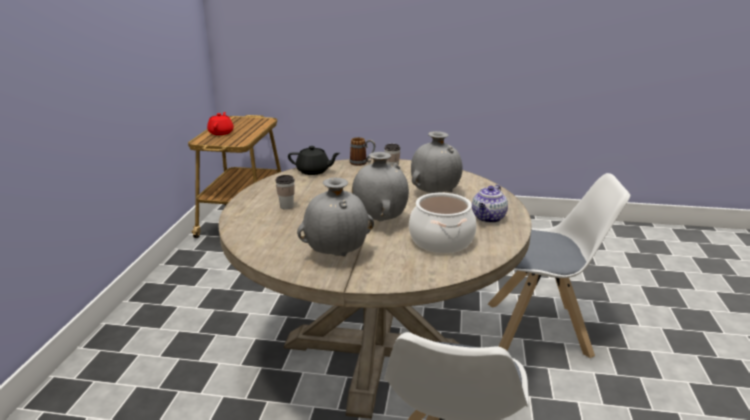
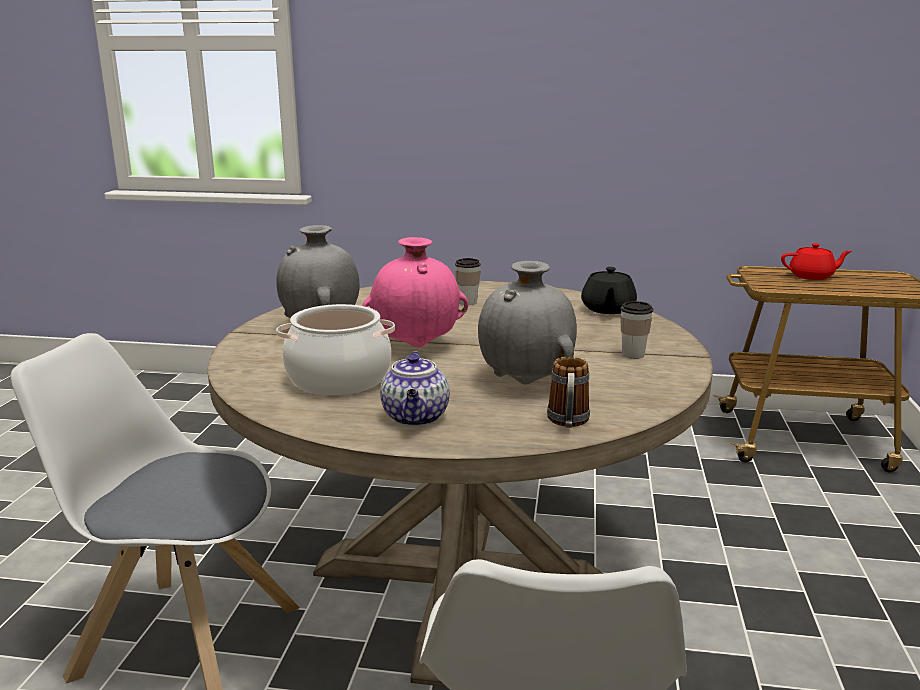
camera: 90 degrees right, 5 degrees down
(362, 163) = (666, 335): mug -> mug (568, 422)
(380, 220) = (417, 346): grey vase -> pink vase
(488, 218) = (416, 418): teapot -> teapot turned 120 degrees counterclockwise

